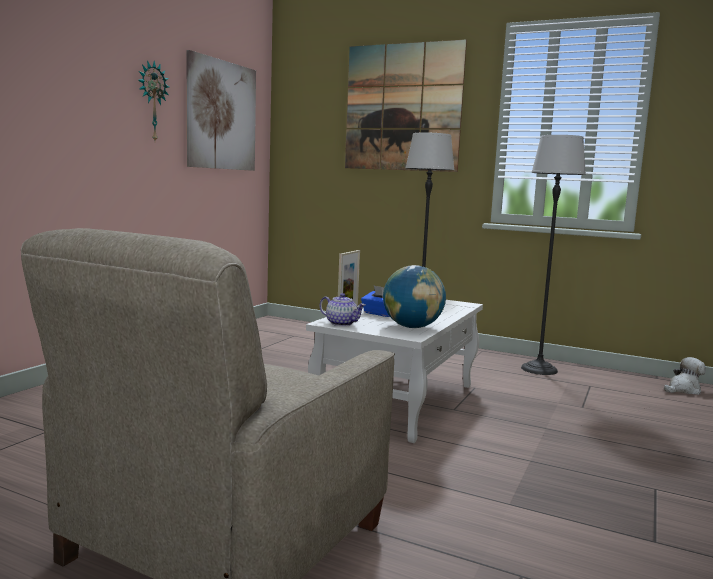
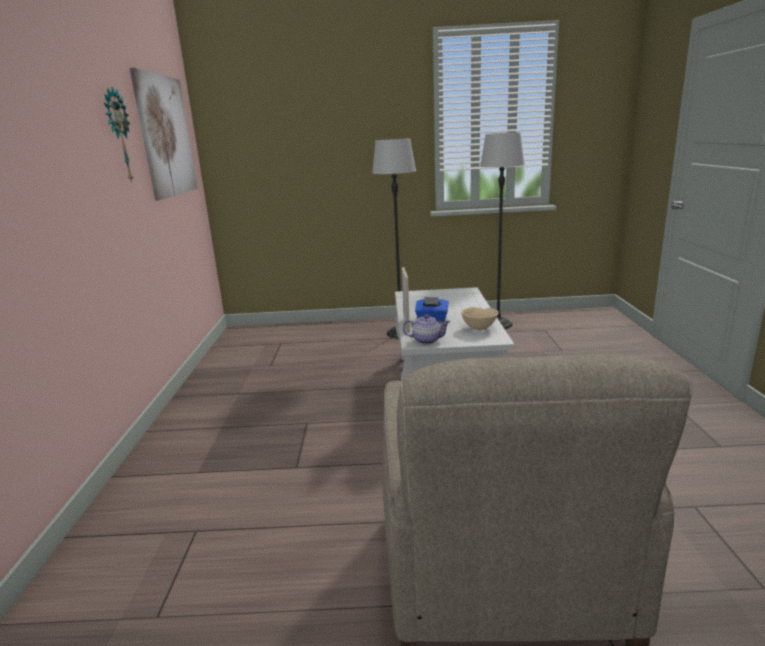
camera: 25 degrees left, 10 degrees up
(402, 107) = (341, 111): picture -> none
(412, 327) = (479, 328): globe -> beige bowl
(683, 390) = (597, 316): plush toy -> none

